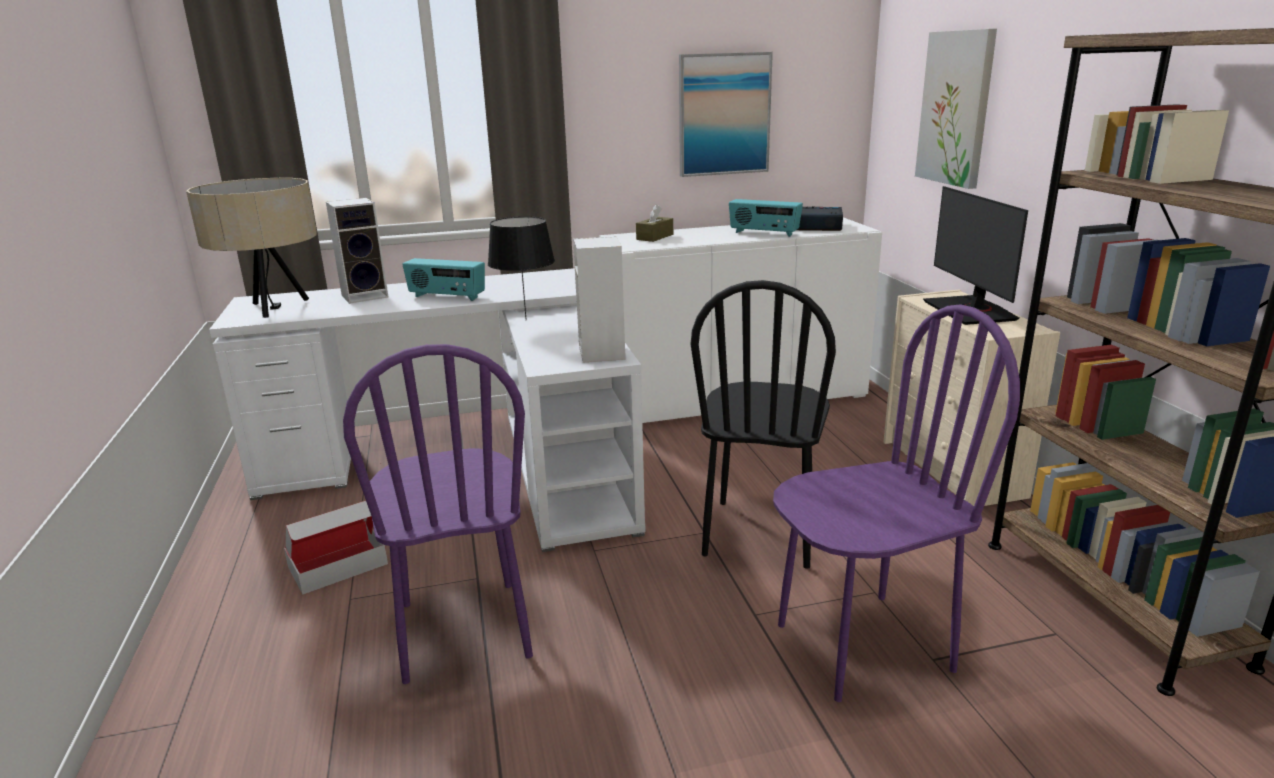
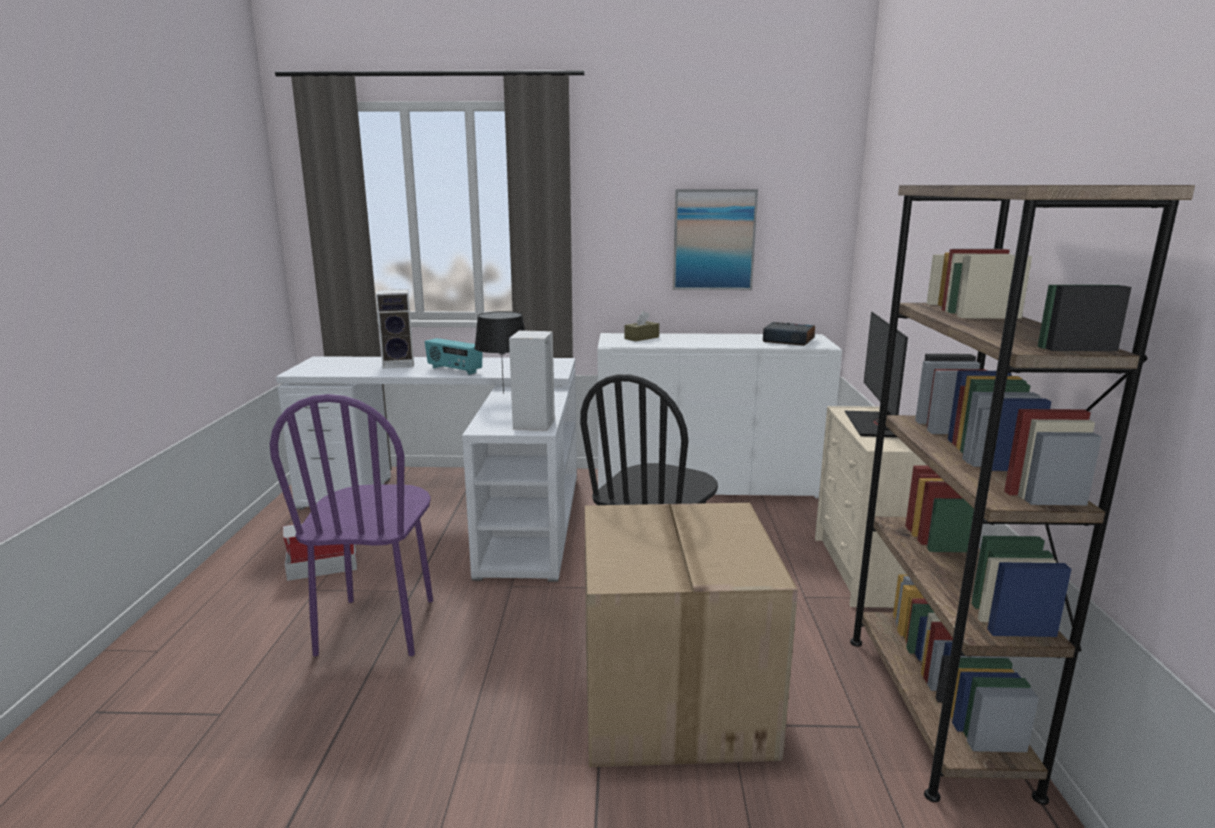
camera: 15 degrees right, 5 degrees down
(273, 309) = (329, 367): beige table lamp -> none
(764, 233) = (735, 342): radio -> none
(862, 646) = (677, 700): purple chair -> cardboard box
(956, 108) = (898, 244): picture -> none

